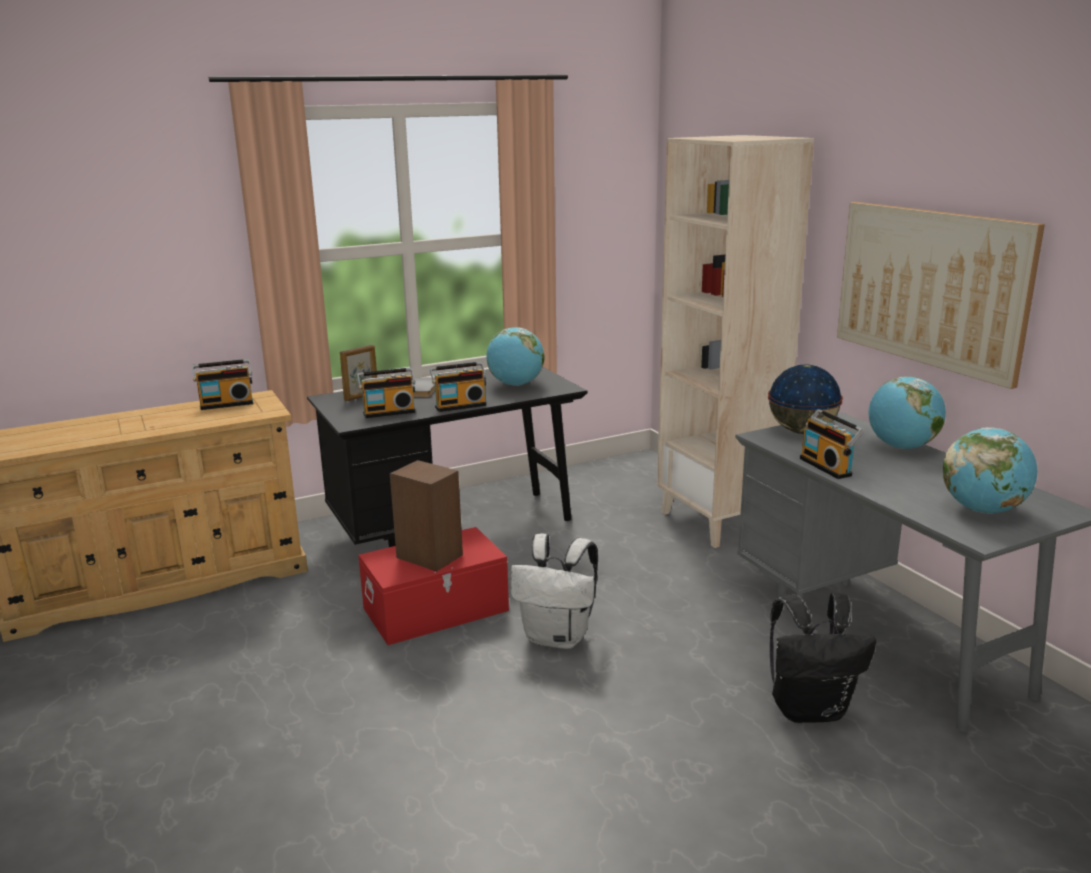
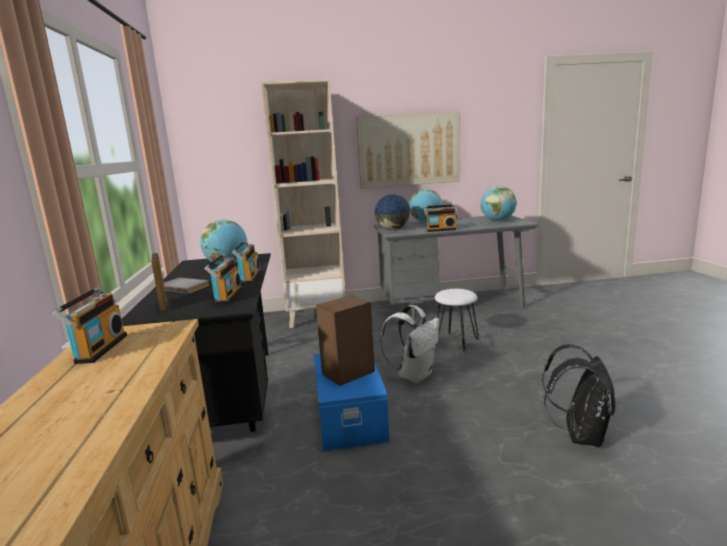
camera: 70 degrees left, 5 degrees down
(437, 610) = (351, 415): red storage box -> blue storage box
(701, 660) = (456, 342): none -> white stool
(810, 709) = (504, 327): black backpack -> black backpack (580, 435)

